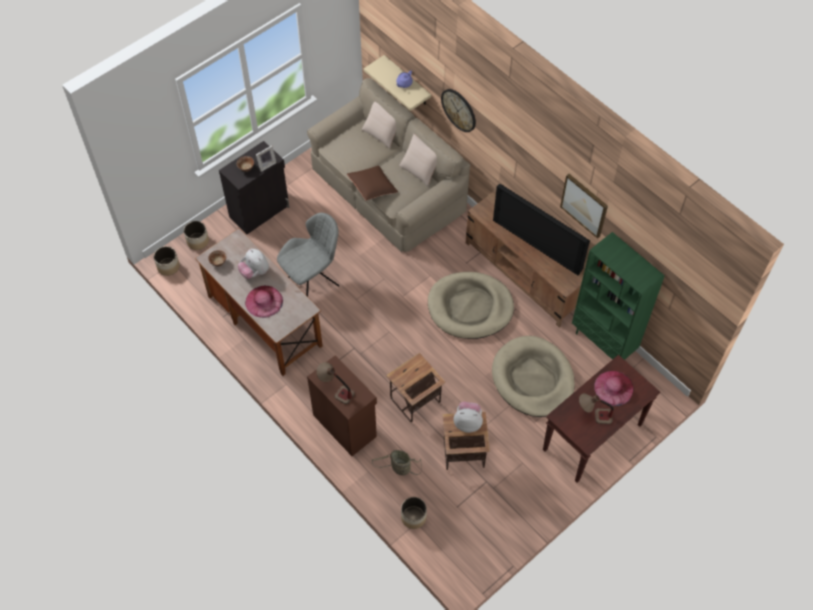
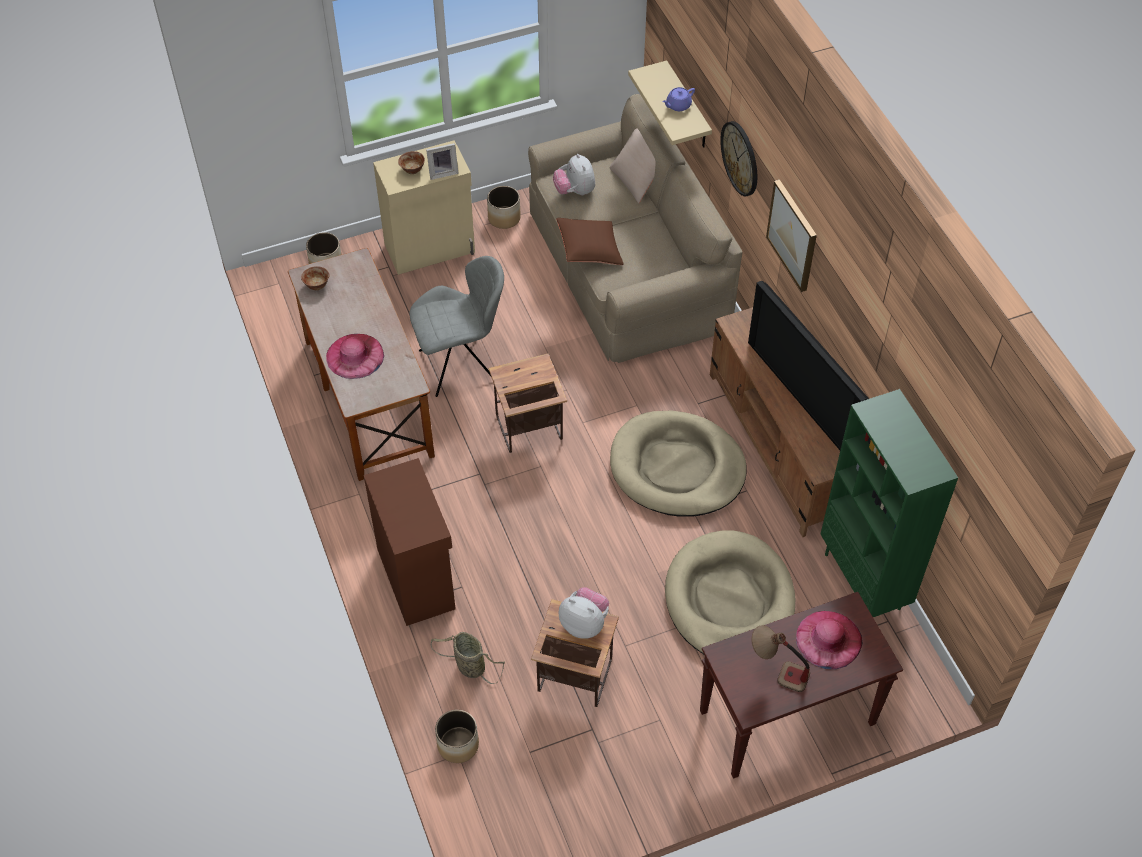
camera: 20 degrees right, 5 degrees down
(168, 266) = (270, 287): planter -> planter (504, 218)
(255, 272) = (361, 312): plush toy -> plush toy (575, 191)
(260, 211) = (431, 249): black cabinet -> beige cabinet
(336, 390) = (395, 508): table lamp -> none
(414, 401) = (534, 576): side table -> side table (527, 428)
(420, 169) = (671, 244): beige pillow -> none
(584, 205) = (871, 338): picture -> picture (793, 235)

